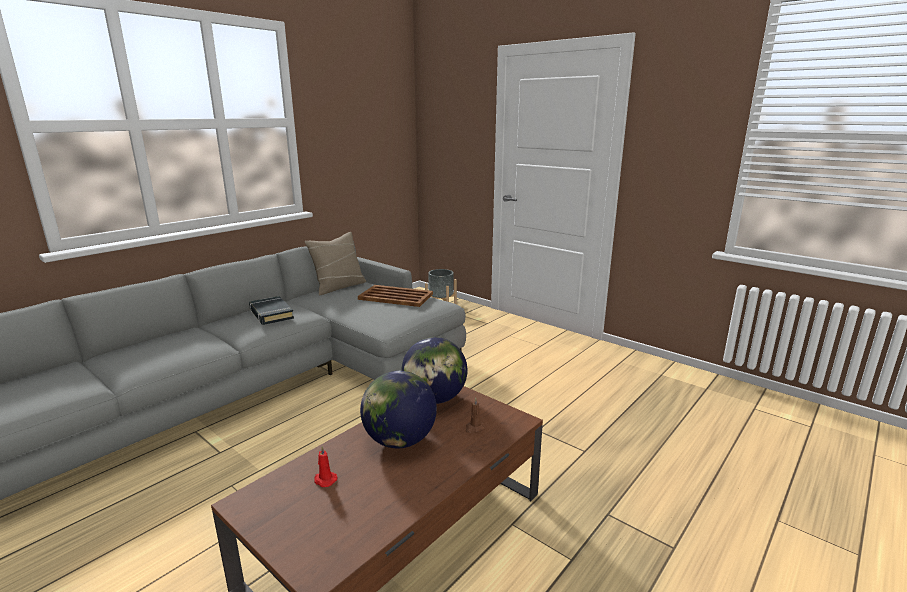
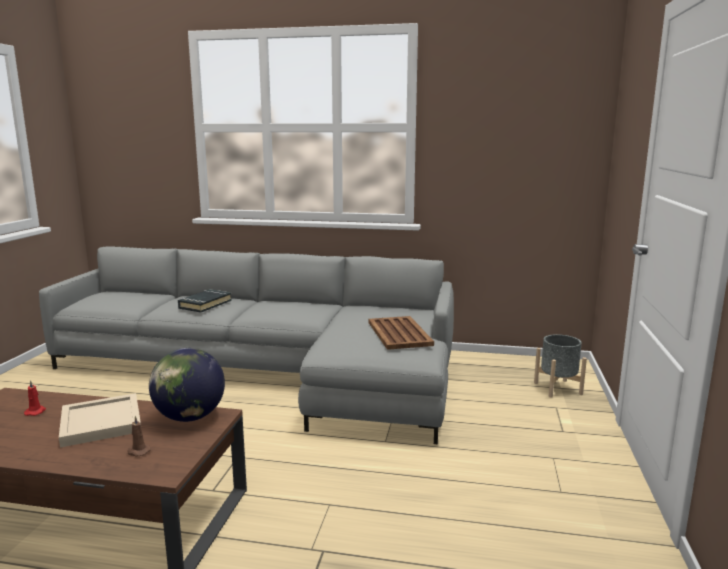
camera: 60 degrees right, 5 degrees down
(271, 314) = (291, 308): black book -> black book (205, 304)
(339, 287) = (396, 309): beige pillow -> none
(400, 441) = (102, 423): globe -> beige tray

